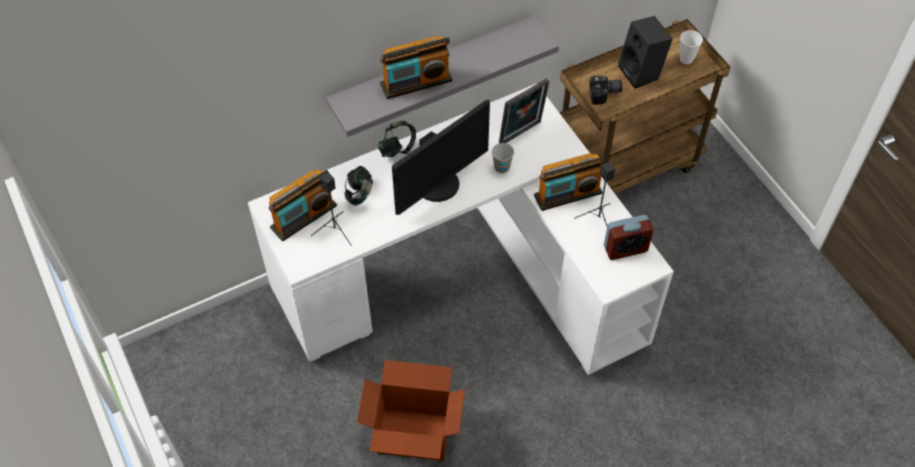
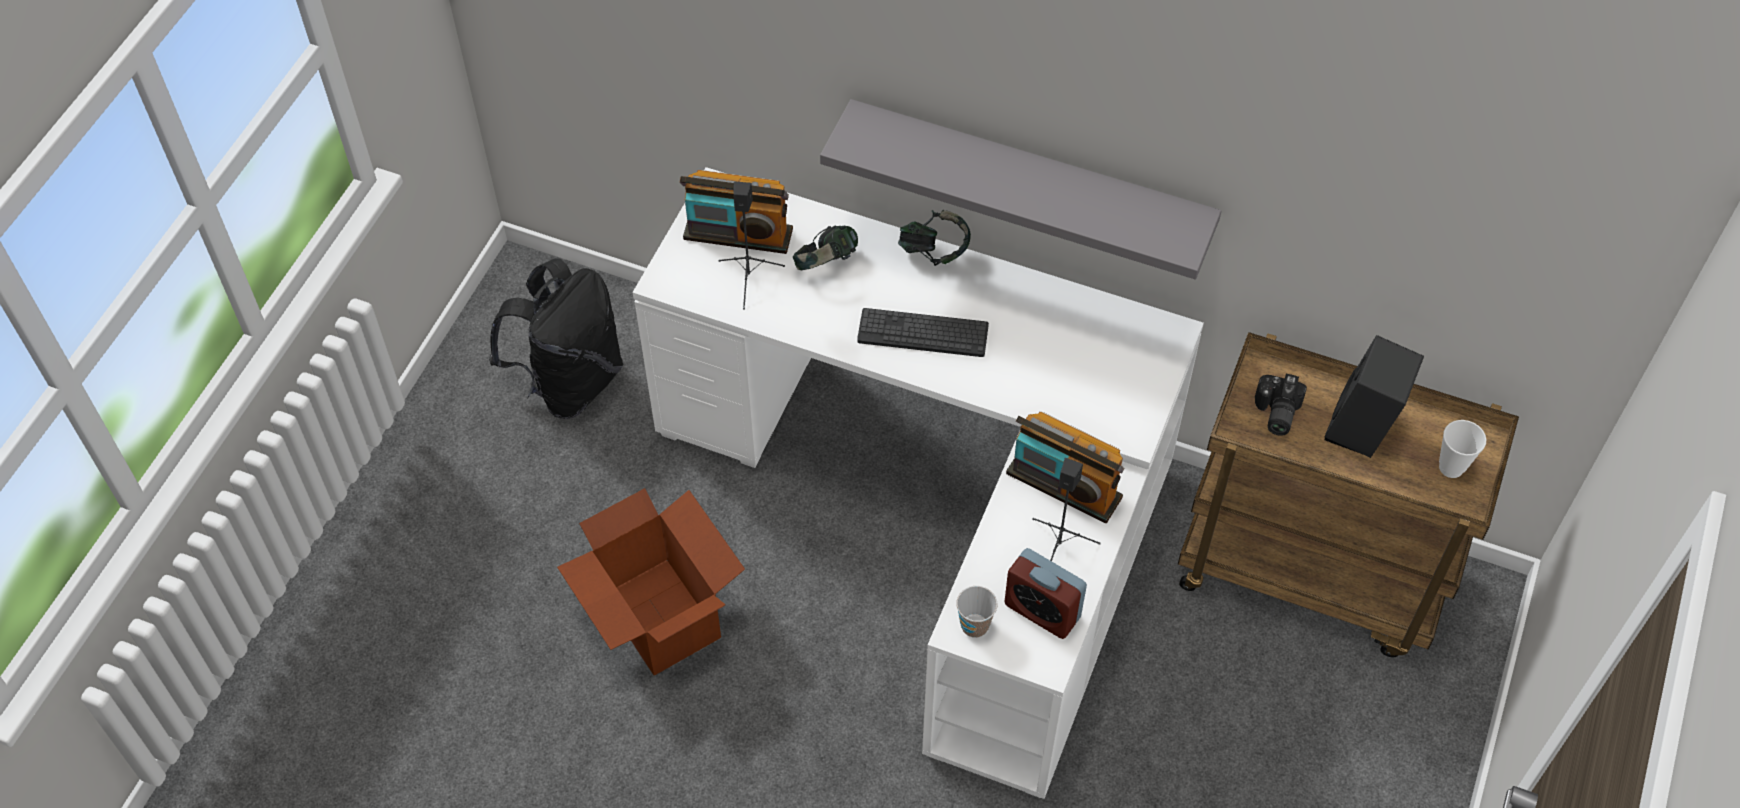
camera: 50 degrees right, 0 degrees up
(237, 380) = (570, 382): none -> black backpack
(416, 82) = (968, 167): radio -> none
(439, 185) = (923, 333): monitor -> keyboard
(502, 167) = (1021, 379): cup -> cup (974, 625)
(522, 134) = (1098, 364): picture frame -> none
(605, 94) = (1275, 413): camera -> camera turned 60 degrees clockwise

